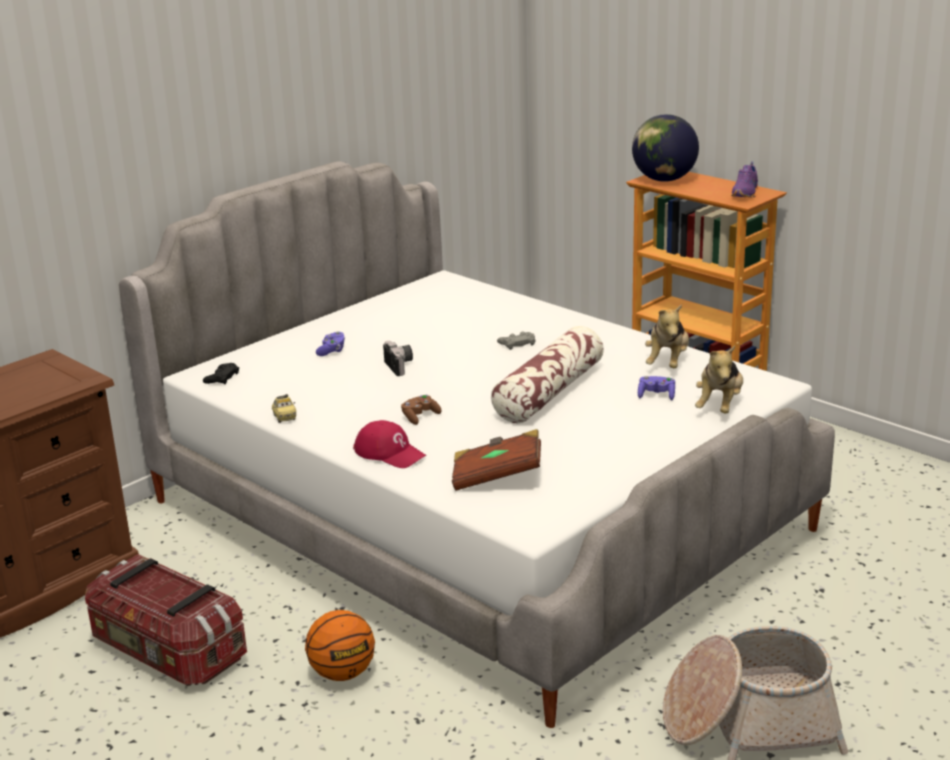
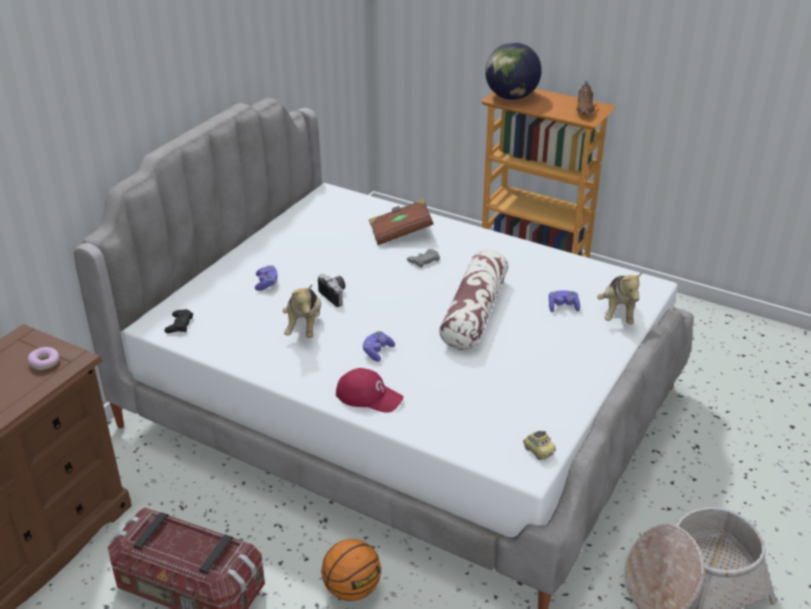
camera: 15 degrees left, 10 degrees up
(55, 379) = (44, 363): none -> donut
(284, 417) = (257, 365): toy car -> toy car (538, 451)
(420, 417) = (377, 352): brown game controller -> purple game controller
(497, 477) = (472, 412): brown book -> brown book (400, 233)
(668, 362) = (556, 270): plush toy -> plush toy (304, 326)
(746, 193) = (585, 109): purple shoe -> brown shoe

